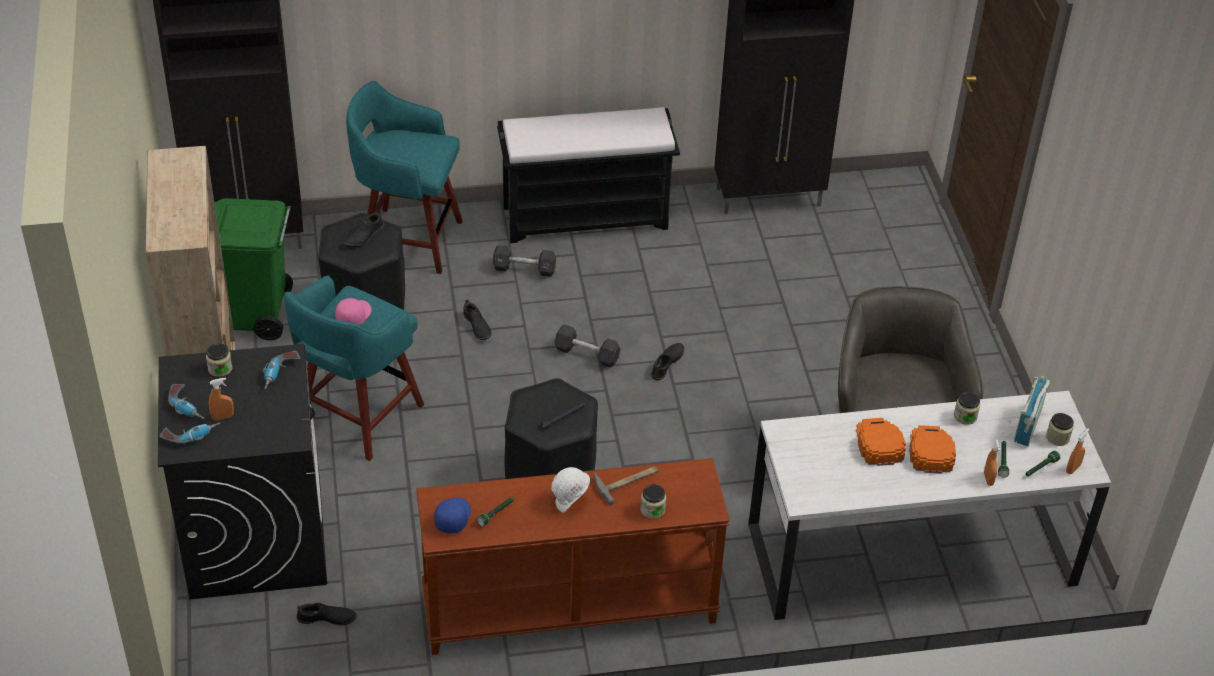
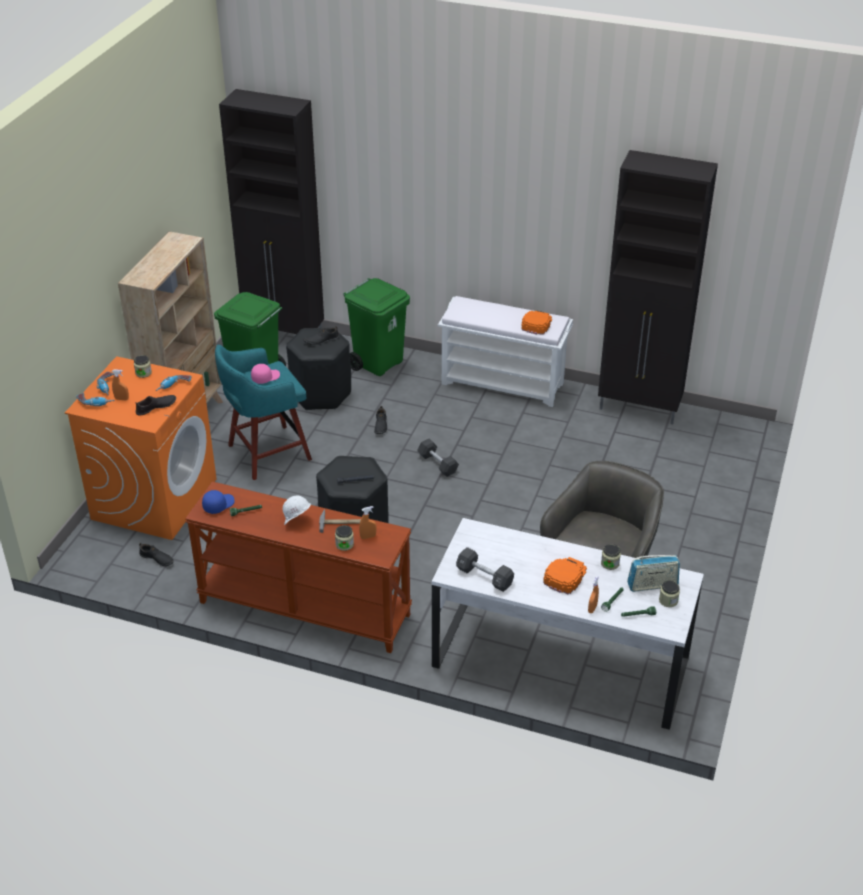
camera: 30 degrees right, 5 degrees down
(255, 536) = (154, 498): black washing machine -> orange washing machine
(408, 240) = (378, 363): turquoise stool -> green trash can
(524, 269) = (438, 402): black dumbbell -> black dumbbell (484, 577)
(586, 216) = (503, 383): black bench -> white bench
(667, 364) = (486, 487): black shoe -> black shoe (156, 407)
(878, 443) = (532, 558): orange cap -> orange cap (537, 323)
(1028, 425) = (652, 585): radio -> radio turned 150 degrees counterclockwise
(1073, 468) = (662, 624): orange spray bottle -> orange spray bottle (368, 537)

